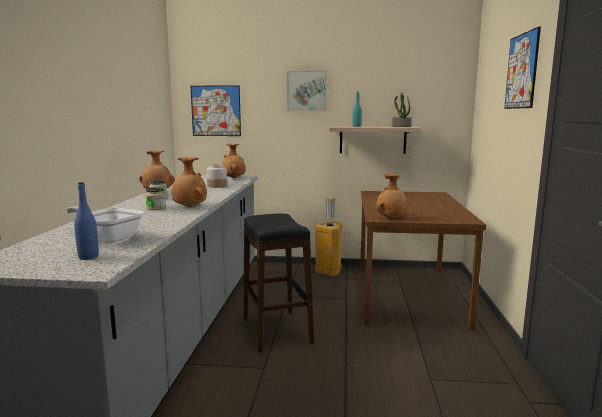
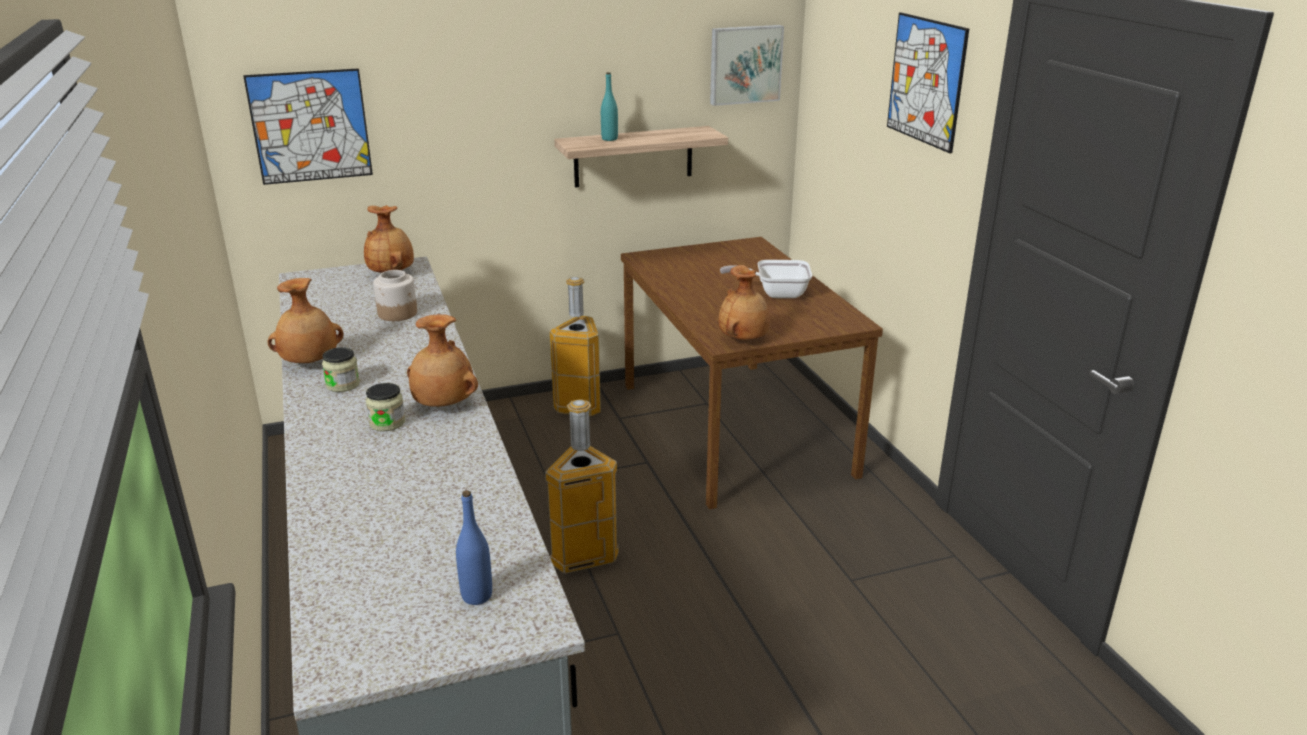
camera: 25 degrees left, 15 degrees up
(108, 238) = (434, 538): frying pan -> frying pan (775, 293)
(276, 330) = (583, 557): black stool -> trash can
(307, 91) = (504, 73): picture -> picture (744, 64)
(401, 126) = (688, 132): potted plant -> none

